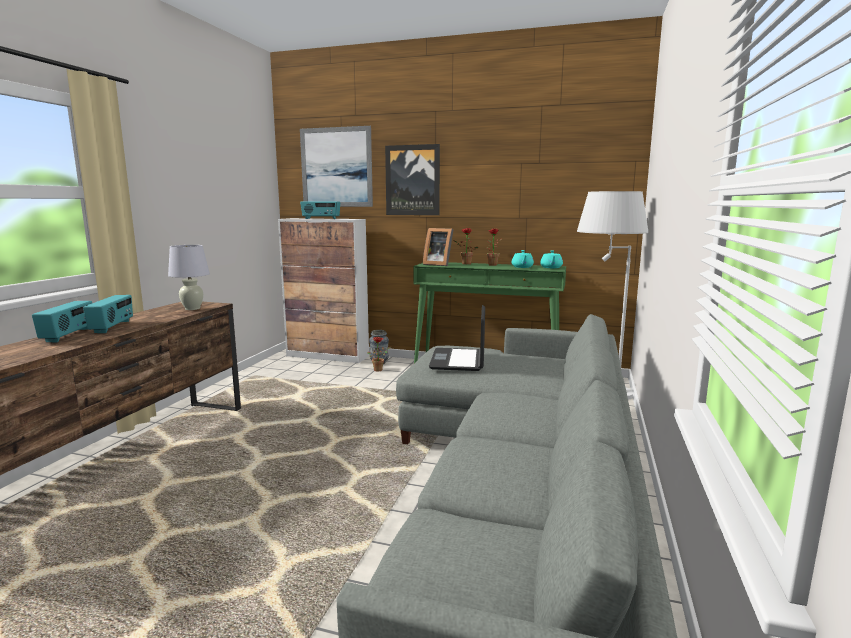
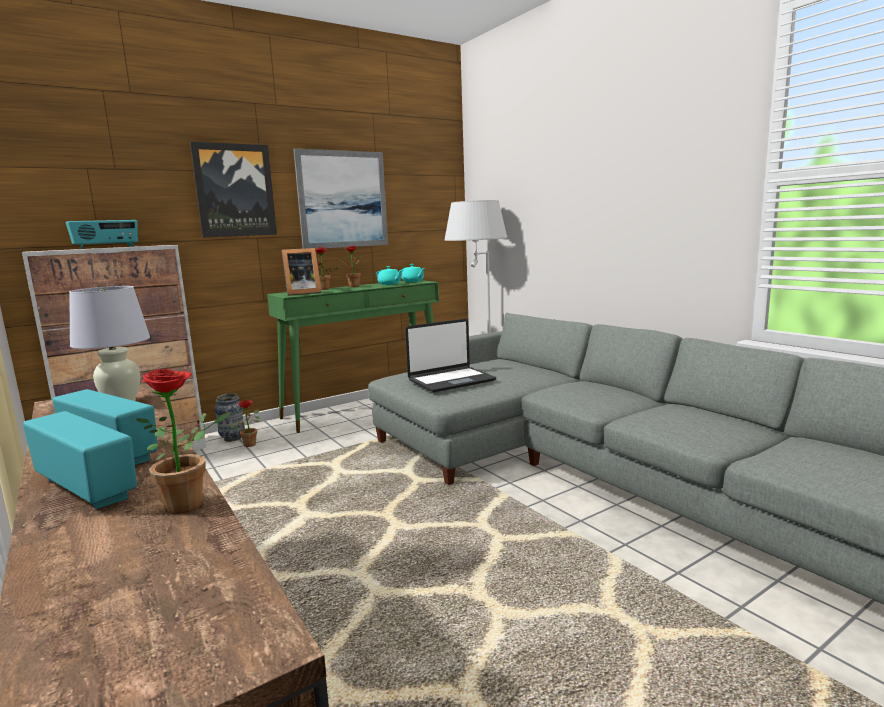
camera: 50 degrees left, 0 degrees up
(51, 350) = (192, 503): none -> potted plant
(336, 167) = (105, 169): picture -> picture (343, 199)
(459, 360) = (451, 380): laptop -> laptop turned 75 degrees counterclockwise

